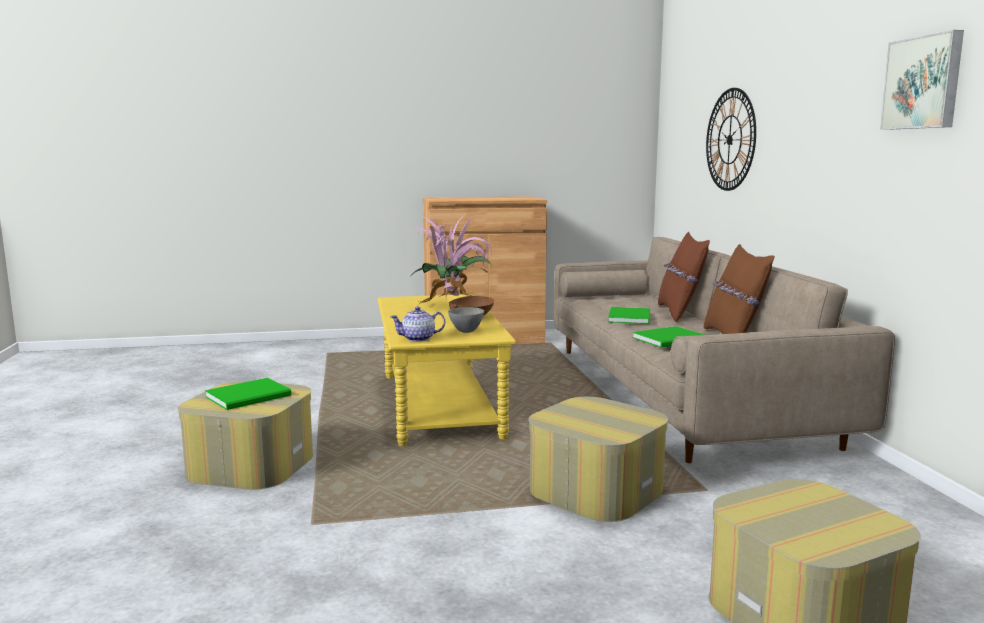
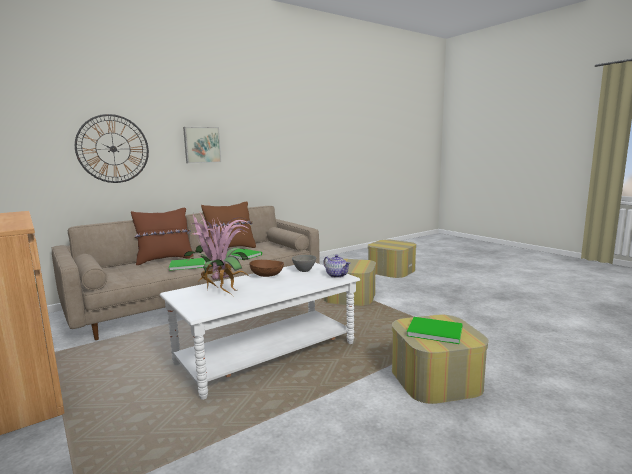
camera: 115 degrees left, 0 degrees up
(439, 405) = (267, 353): yellow coffee table -> white coffee table
(923, 83) = (265, 128): picture -> picture (202, 145)

